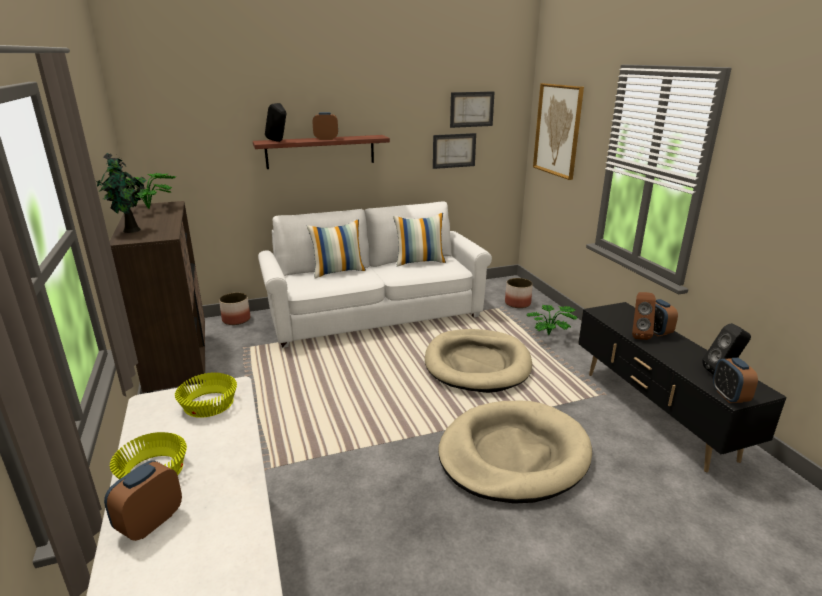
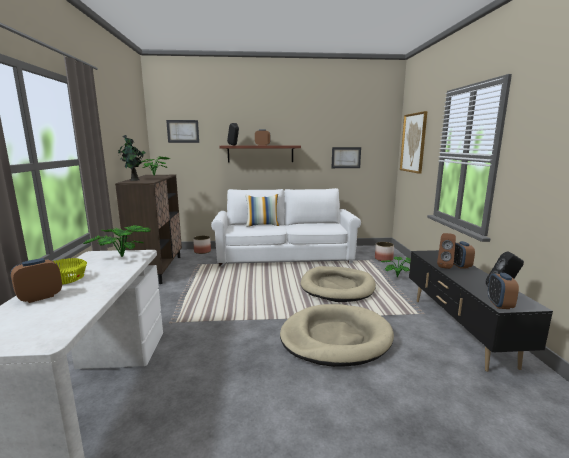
camera: 15 degrees right, 10 degrees down
(208, 405) = (122, 258): yellow bowl -> potted plant
(419, 261) = (316, 224): pillow -> none
(471, 109) = (358, 132): picture -> picture (183, 131)

